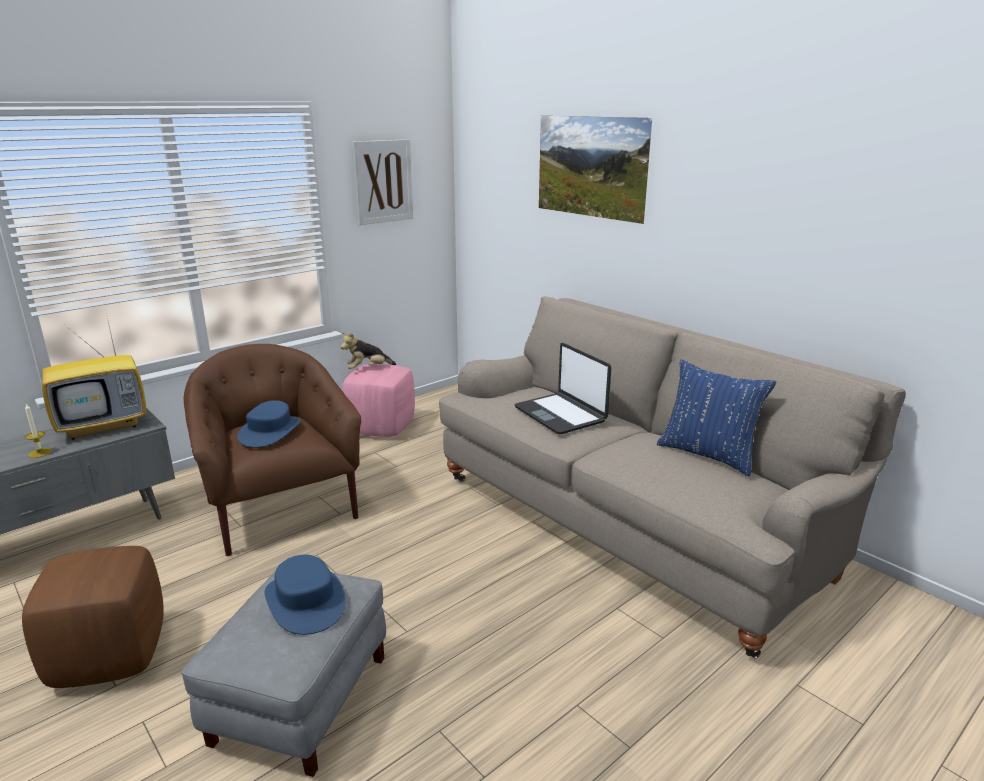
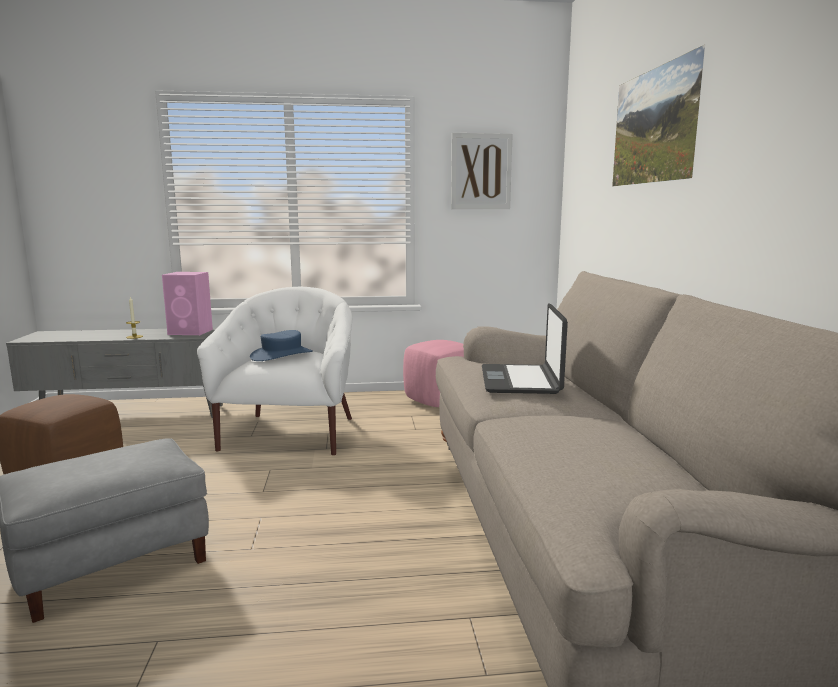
camera: 35 degrees right, 10 degrees down
(105, 425) = (191, 332): television -> pink speaker
(280, 509) = (290, 433): brown armchair -> white armchair
(306, 601) = (125, 461): blue hat -> none
(367, 369) = (434, 341): plush toy -> none
(708, 455) = (648, 447): blue pillow -> none

